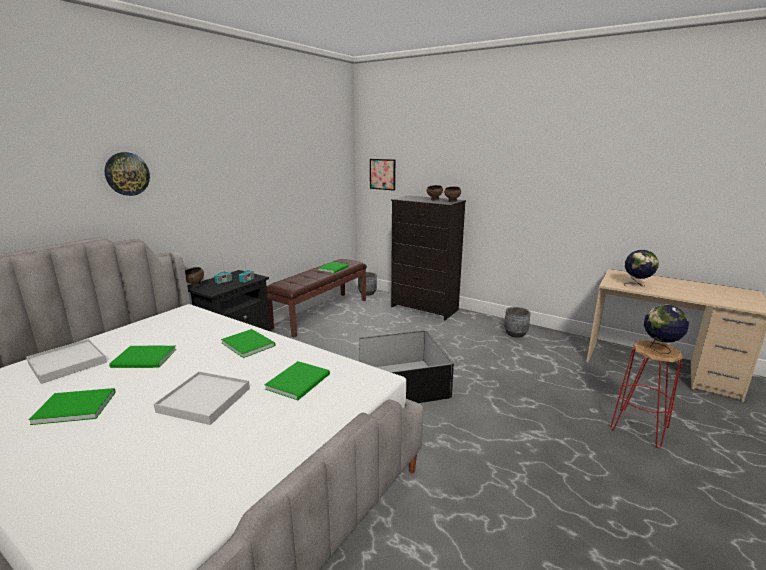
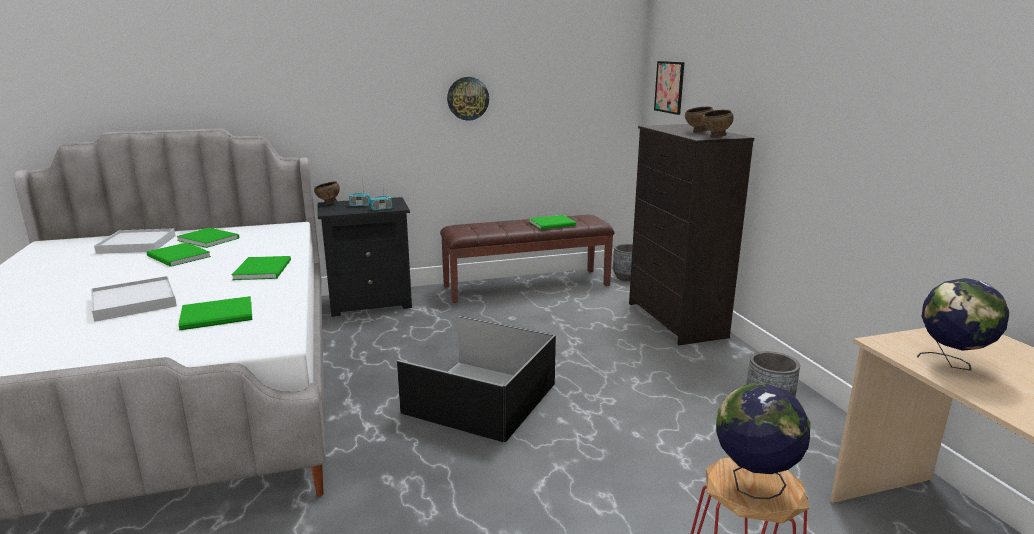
camera: 40 degrees right, 0 degrees up
(74, 407) = (73, 275): green book -> green book (208, 239)
(127, 174) = (263, 63): wall clock -> wall clock (468, 98)

